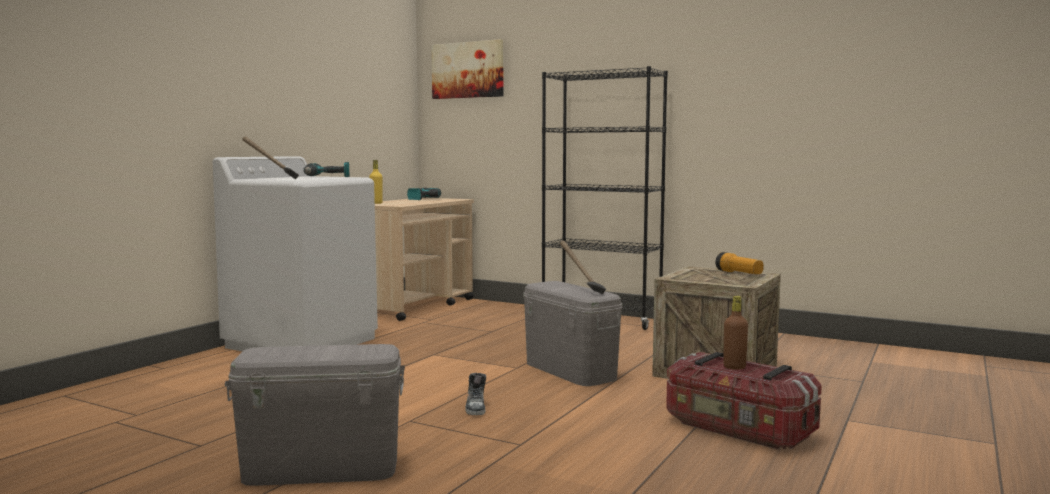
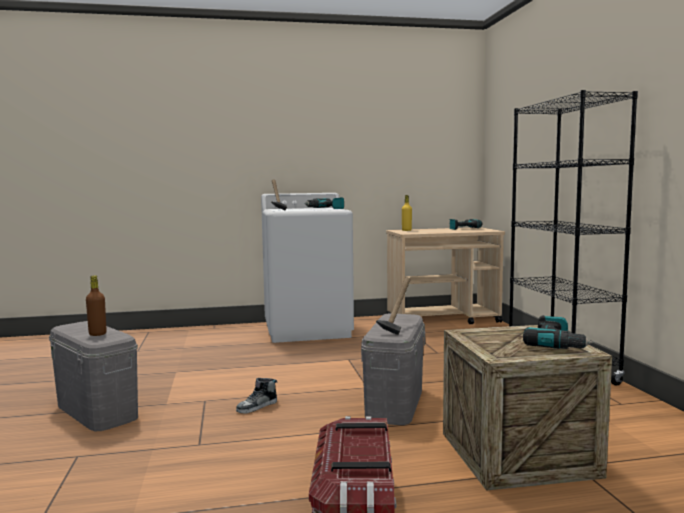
camera: 50 degrees right, 0 degrees up
(468, 70) = (507, 112): picture -> none
(734, 367) = (363, 445): brown bottle -> brown bottle (97, 334)
(739, 273) = (557, 344): flashlight -> power drill

